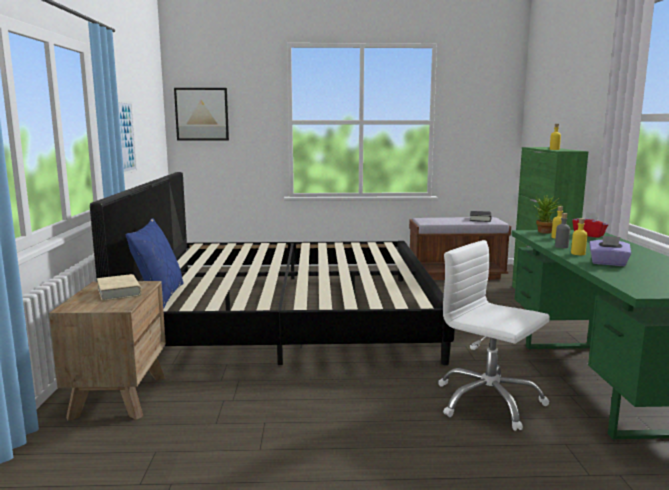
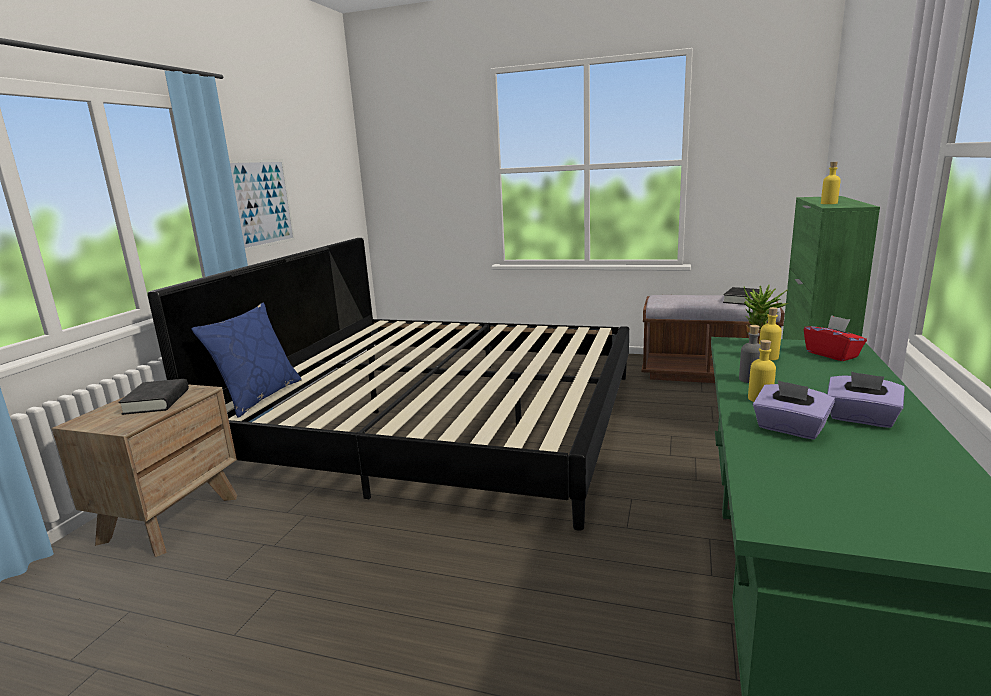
camera: 20 degrees right, 5 degrees up
(119, 292) = (157, 402): beige book -> black book
(202, 114) = (398, 166): picture -> none
(488, 401) = (589, 611): white office chair -> none
(635, 258) = (861, 418): none -> purple tissue box

